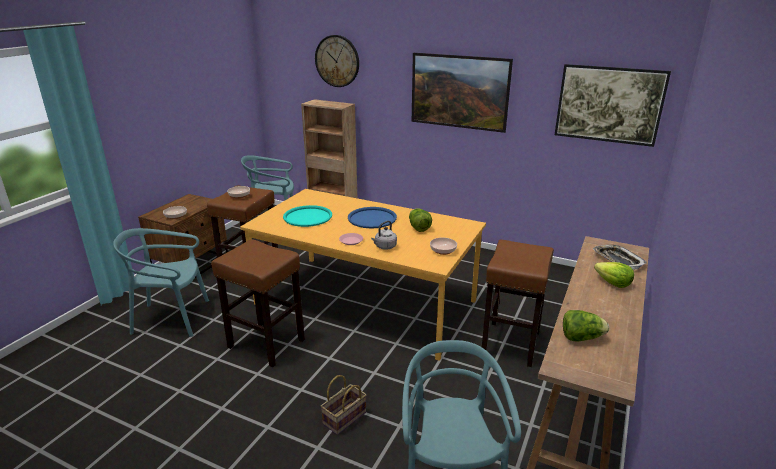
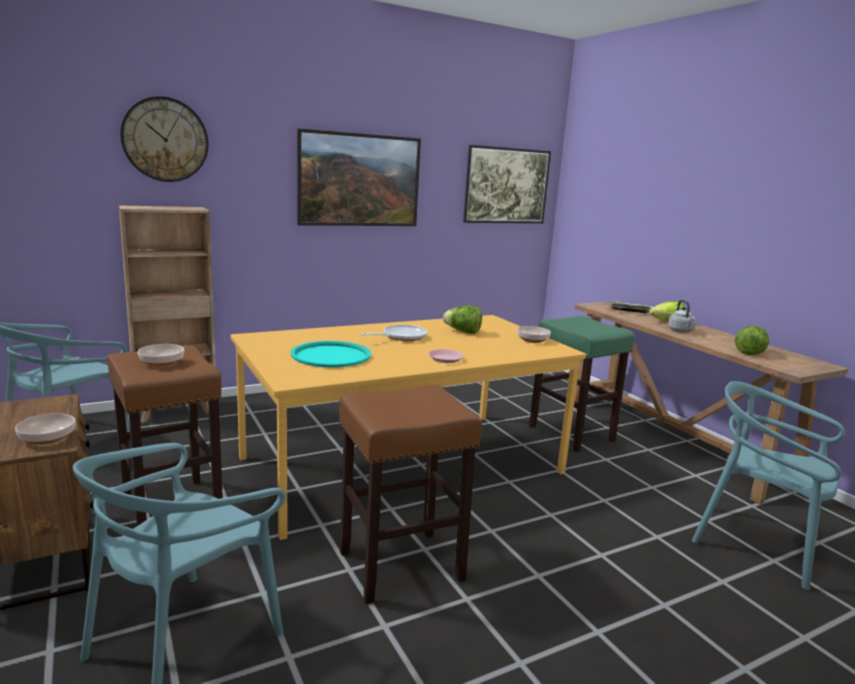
camera: 55 degrees left, 10 degrees down
(344, 419) = (623, 566): basket -> none
(372, 218) = (401, 337): blue tray -> frying pan
(384, 247) = (487, 353): grey kettle -> grey kettle (681, 331)
(511, 344) = (572, 434): brown stool -> green stool

